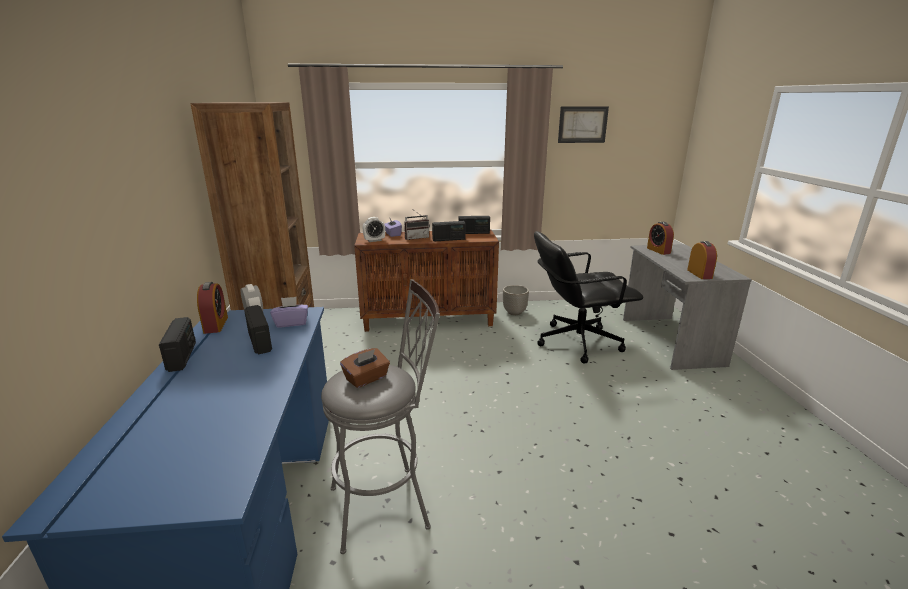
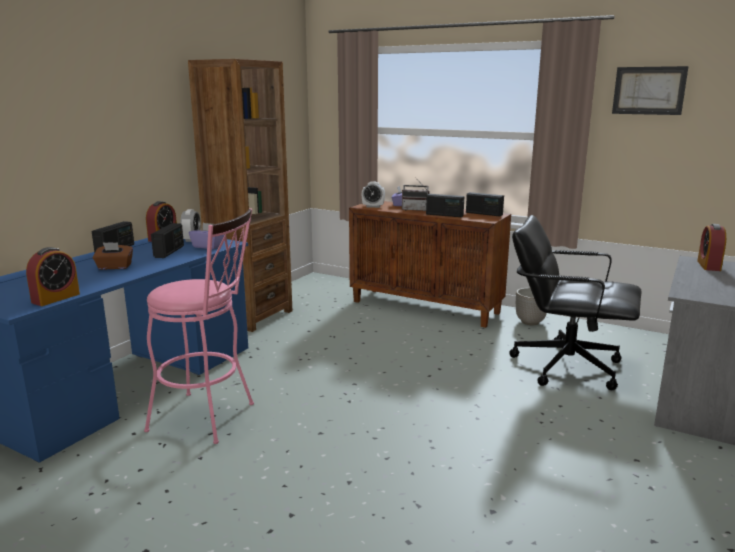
camera: 35 degrees right, 5 degrees down
(366, 378) = (190, 285): brown tissue box -> brown tissue box (114, 267)
(388, 504) = (209, 418): grey stool -> pink stool
(699, 274) = (709, 295): alarm clock -> alarm clock (56, 298)

